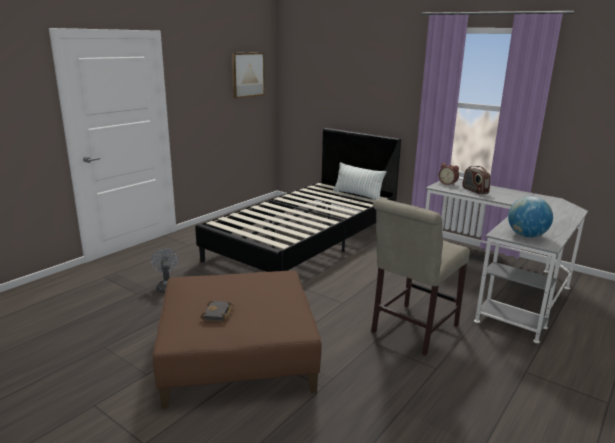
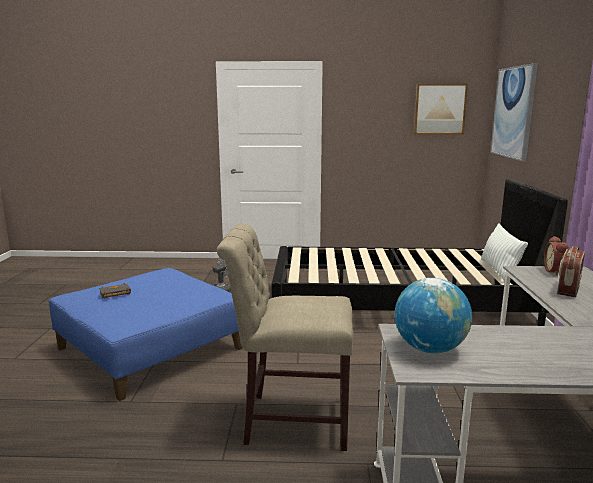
camera: 55 degrees right, 5 degrees down
(238, 354) = (151, 348): brown ottoman -> blue ottoman
(314, 77) = (513, 112): none -> picture

